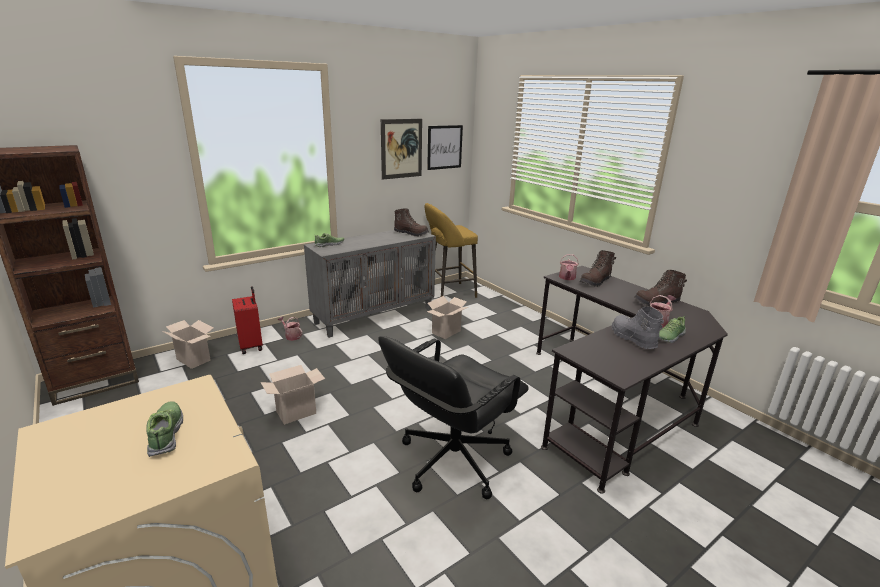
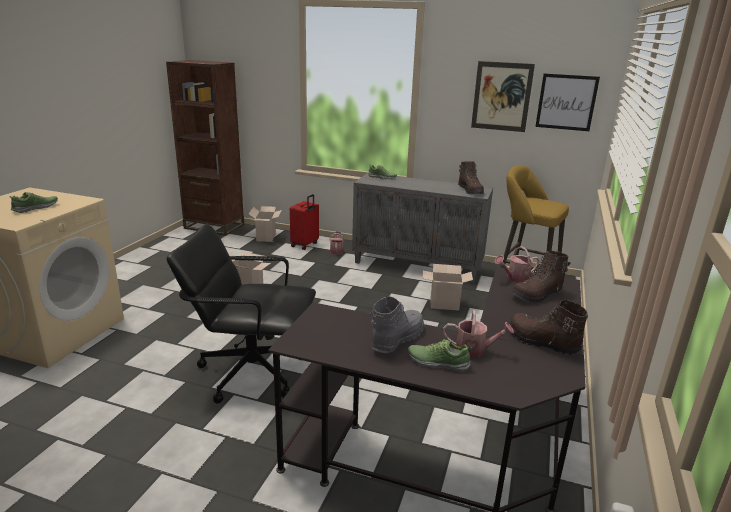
camera: 55 degrees right, 0 degrees up
(596, 281) = (537, 295): brown boot -> brown boot turned 45 degrees counterclockwise

